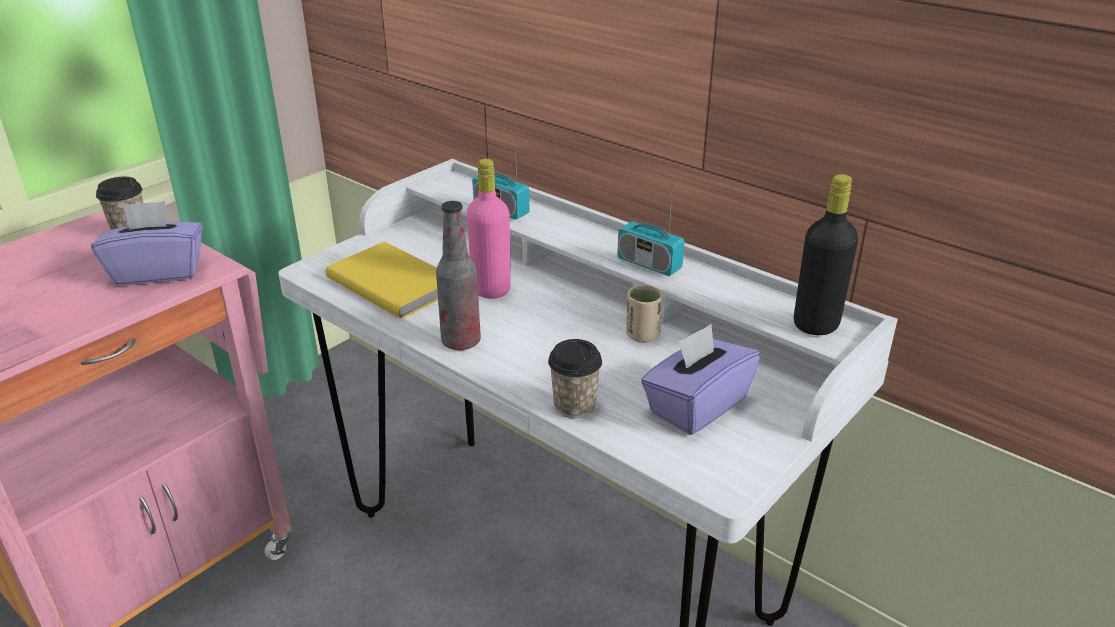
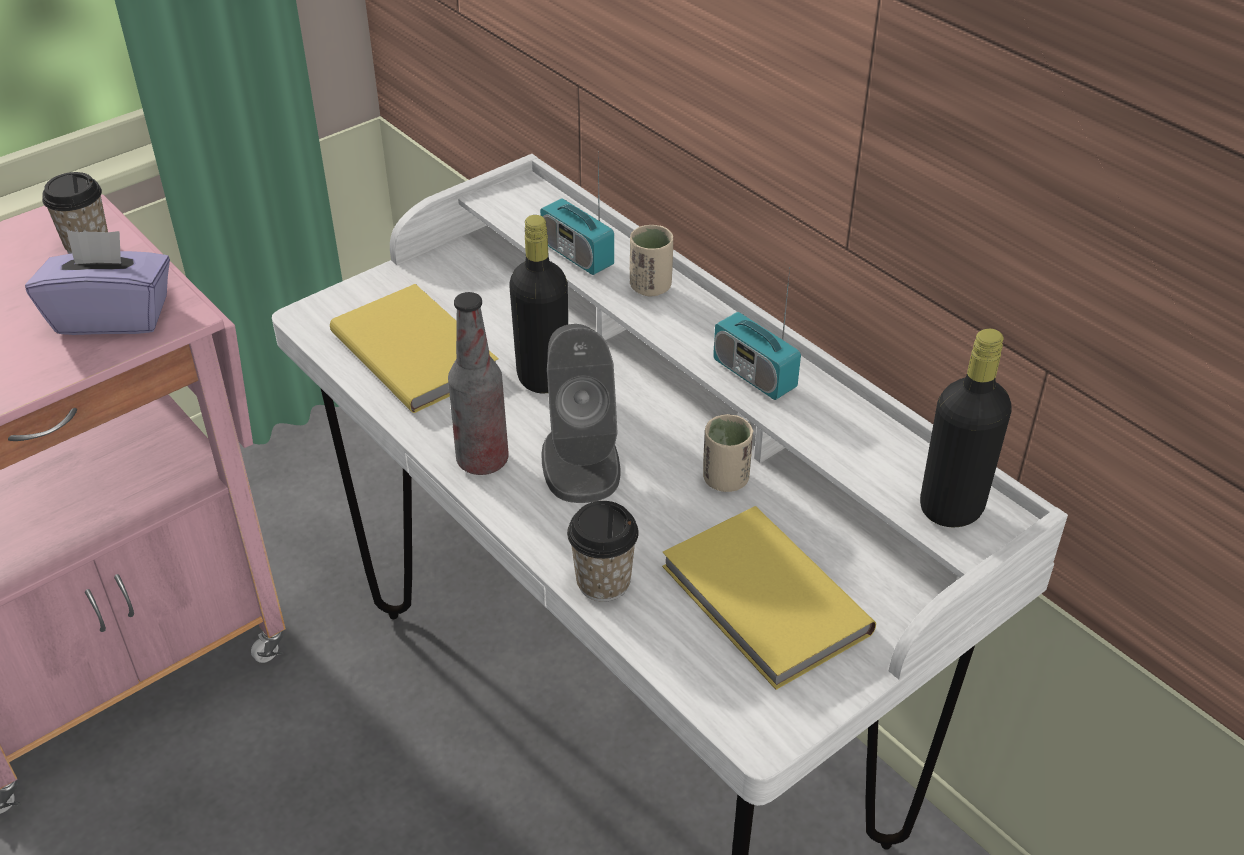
camera: 10 degrees right, 10 degrees up
(491, 289) = (543, 377): pink bottle -> black bottle
(534, 335) = (580, 462): none -> grey speaker
(558, 223) = (650, 287): none -> beige cup
(696, 406) = (763, 603): purple tissue box -> yellow book

